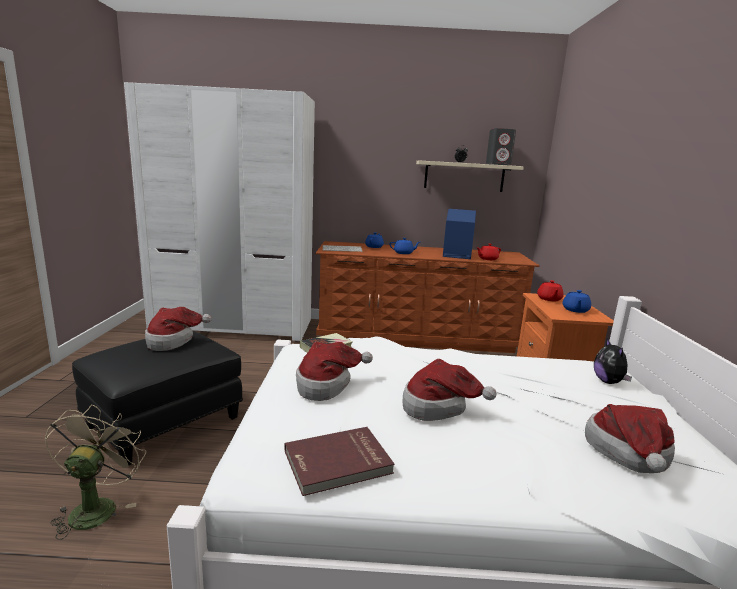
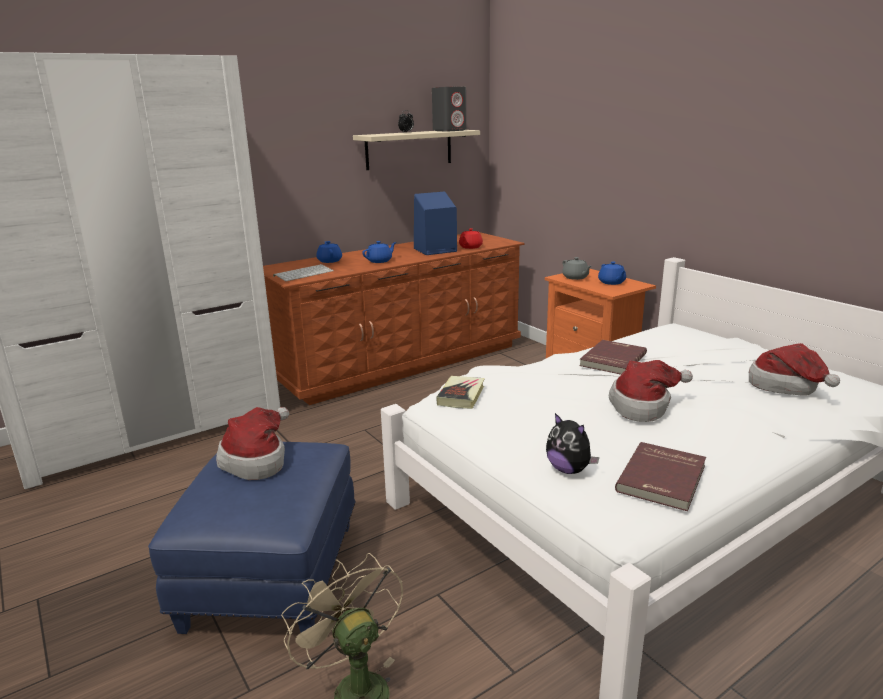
camera: 35 degrees left, 5 degrees up
(165, 421) = (271, 573): black ottoman -> blue ottoman
(326, 385) = (533, 428): hat -> none
(484, 366) = (611, 359): none -> red book
(549, 299) = (575, 277): red teapot -> grey teapot
(608, 382) = (696, 339): plush toy -> plush toy (569, 470)

